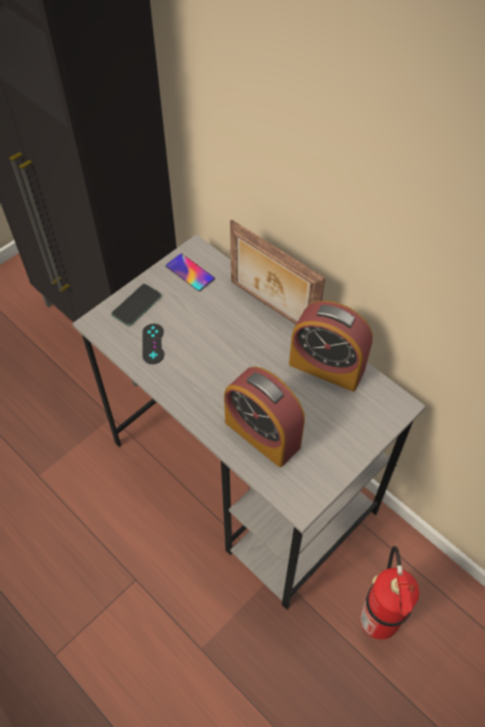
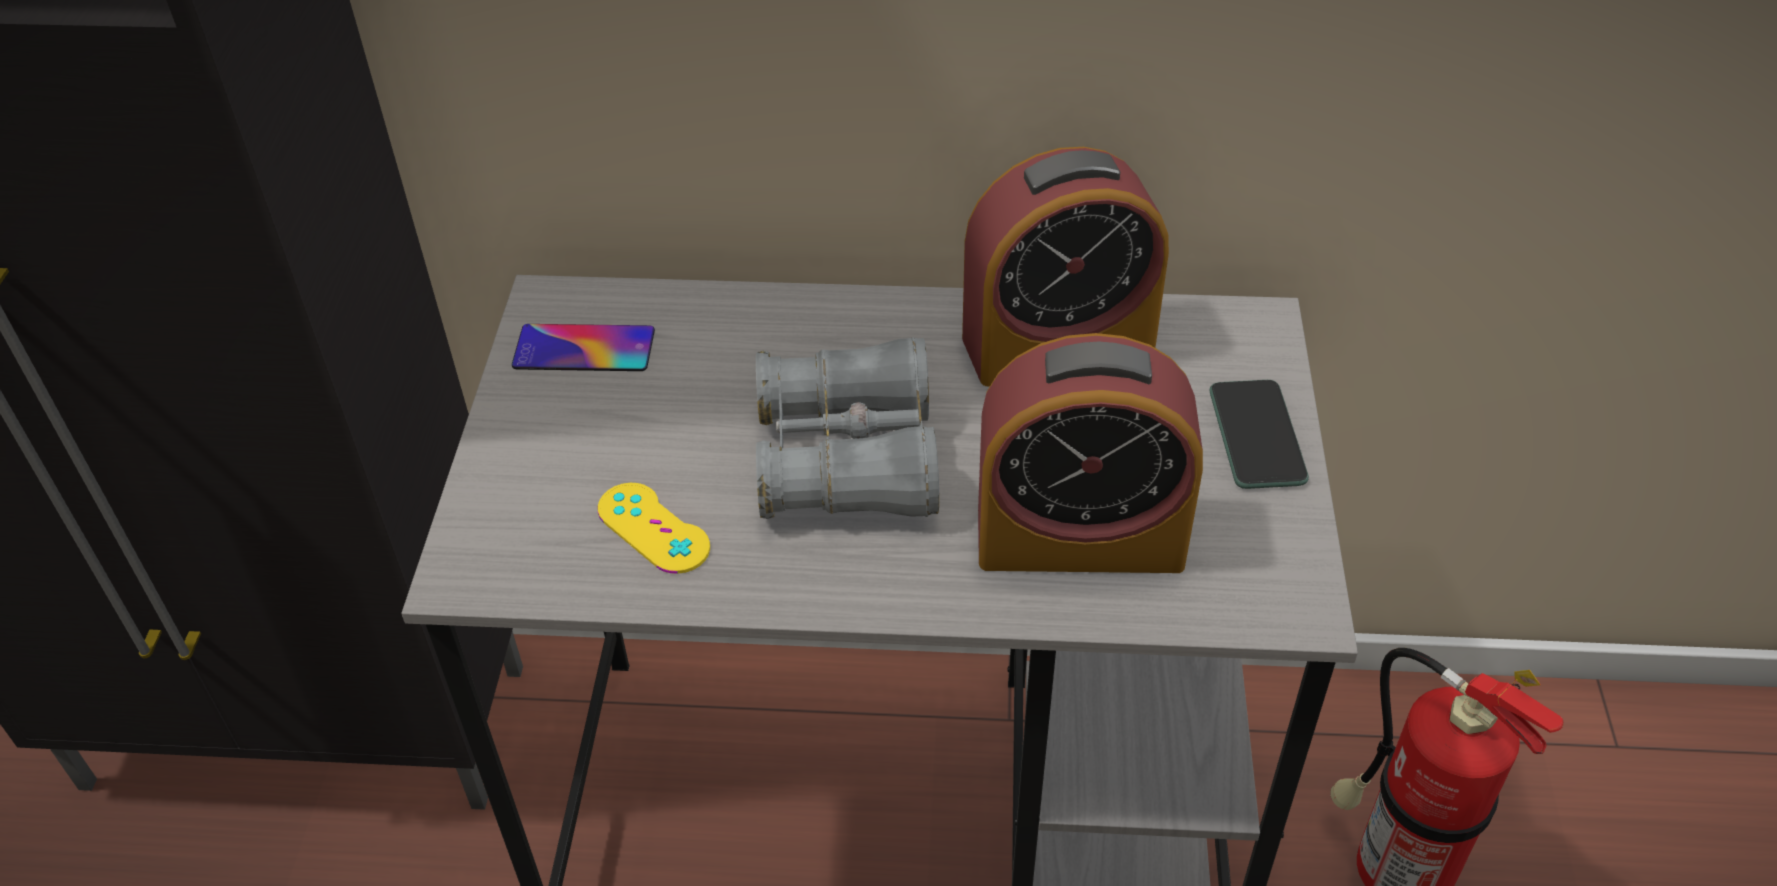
camera: 40 degrees left, 10 degrees down
(136, 305) = (529, 480): phone -> phone (1256, 436)
(153, 344) = (653, 528): black game controller -> yellow game controller
(225, 360) = (848, 458): none -> grey binoculars
(271, 309) = (836, 314): picture frame -> none

